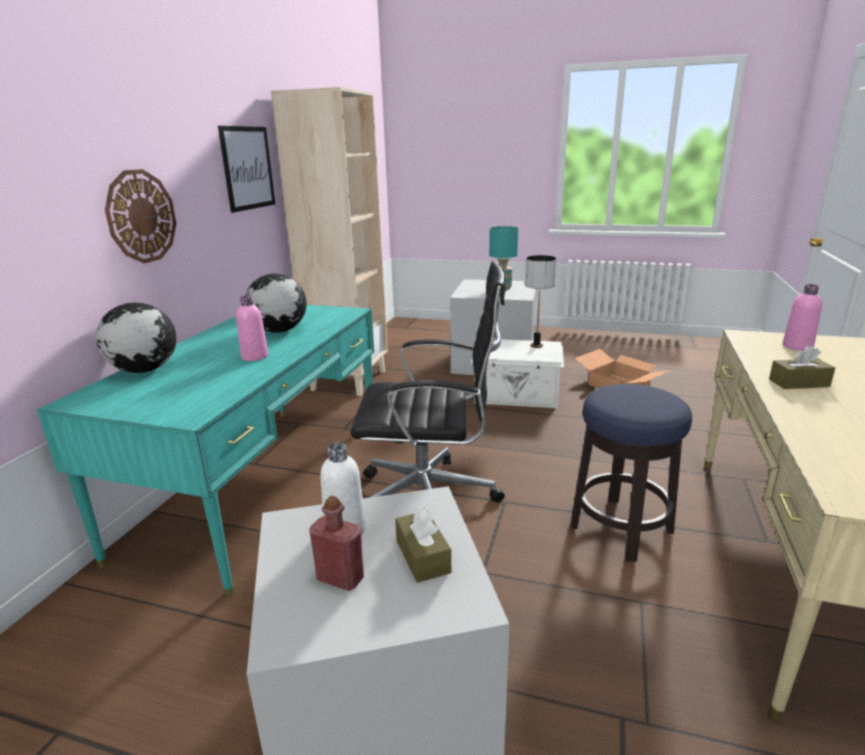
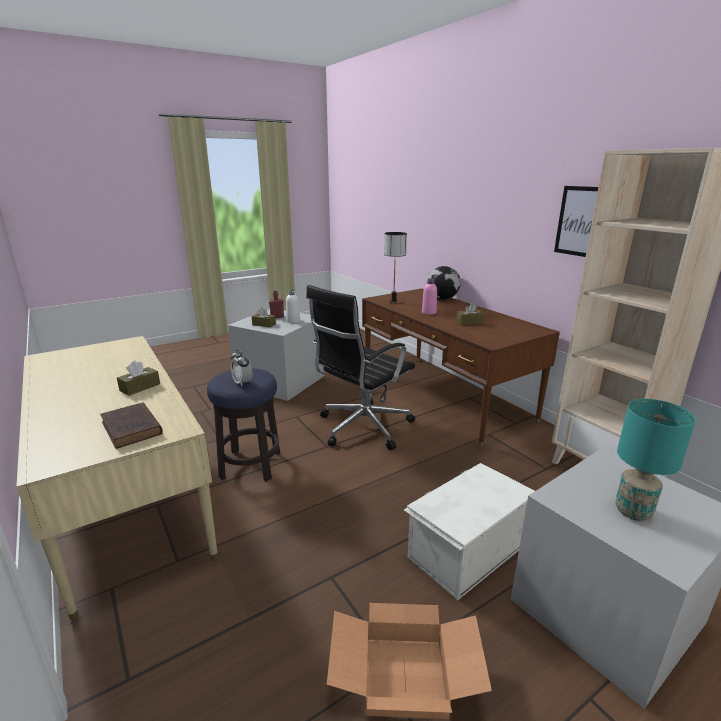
camera: 130 degrees right, 0 degrees up
(141, 216) = (487, 233): wall clock -> none
(262, 482) = (443, 395): turquoise desk -> brown desk
(278, 331) = (469, 322): globe -> brown tissue box
(536, 346) = (468, 515): table lamp -> table lamp (393, 302)
(641, 391) = (242, 383): none -> alarm clock
(797, 346) = (132, 429): pink bottle -> brown book

